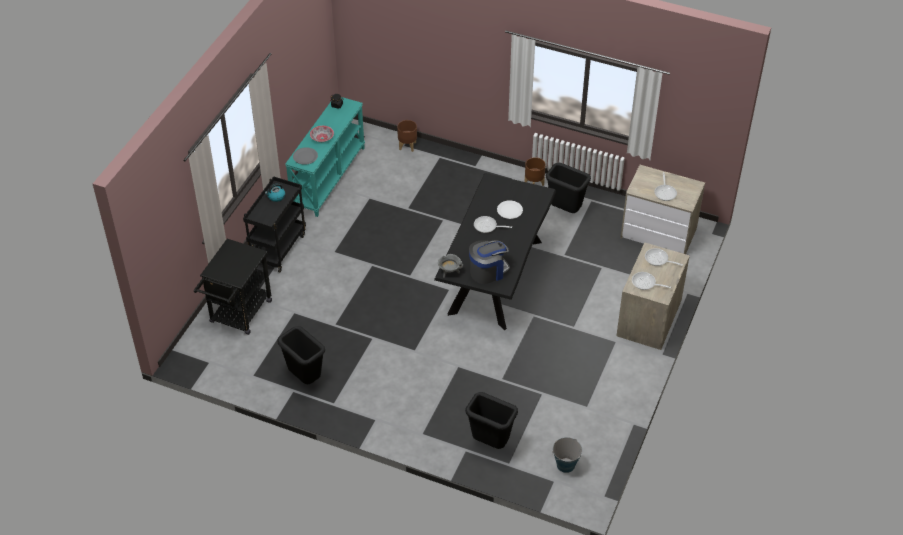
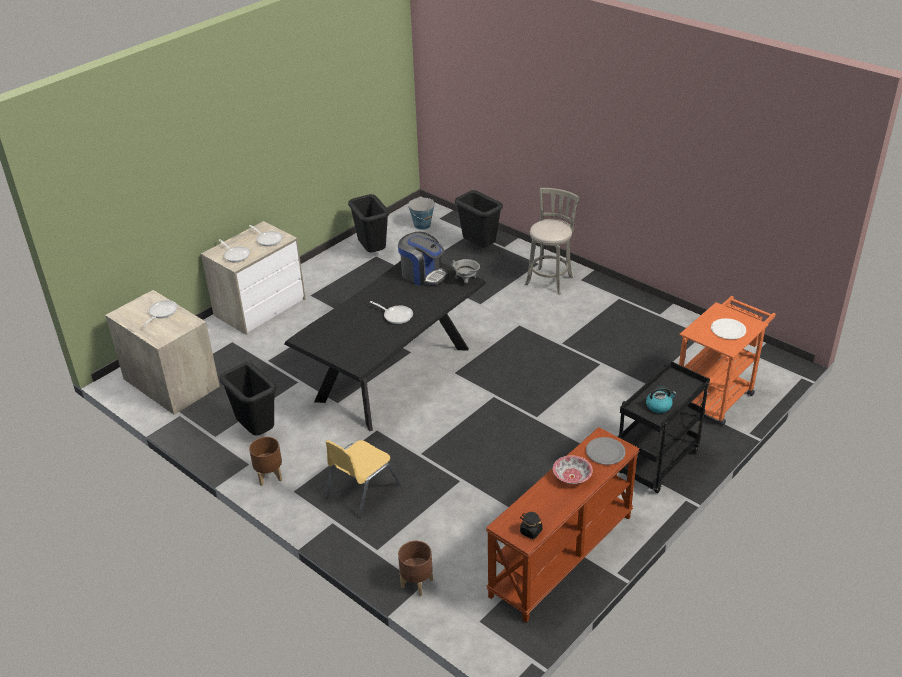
camera: 160 degrees left, 10 degrees down
(238, 315) = (717, 394): black cart -> orange cart
(305, 378) = (645, 323): black trash can -> black trash can (372, 252)
(328, 177) = (562, 556): turquoise console table -> brown console table
(404, 413) = (550, 280): none -> grey stool
(468, 188) = (362, 490): none -> yellow chair
(488, 271) = (423, 274): coffee machine -> coffee machine turned 135 degrees counterclockwise
(509, 210) = (358, 327): white plate -> white plate (728, 330)

